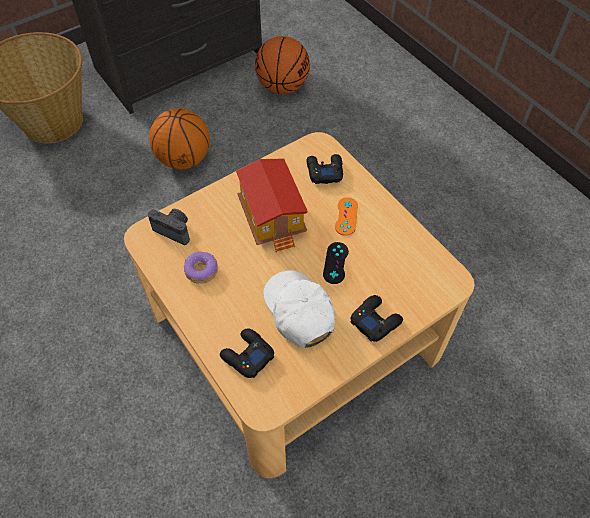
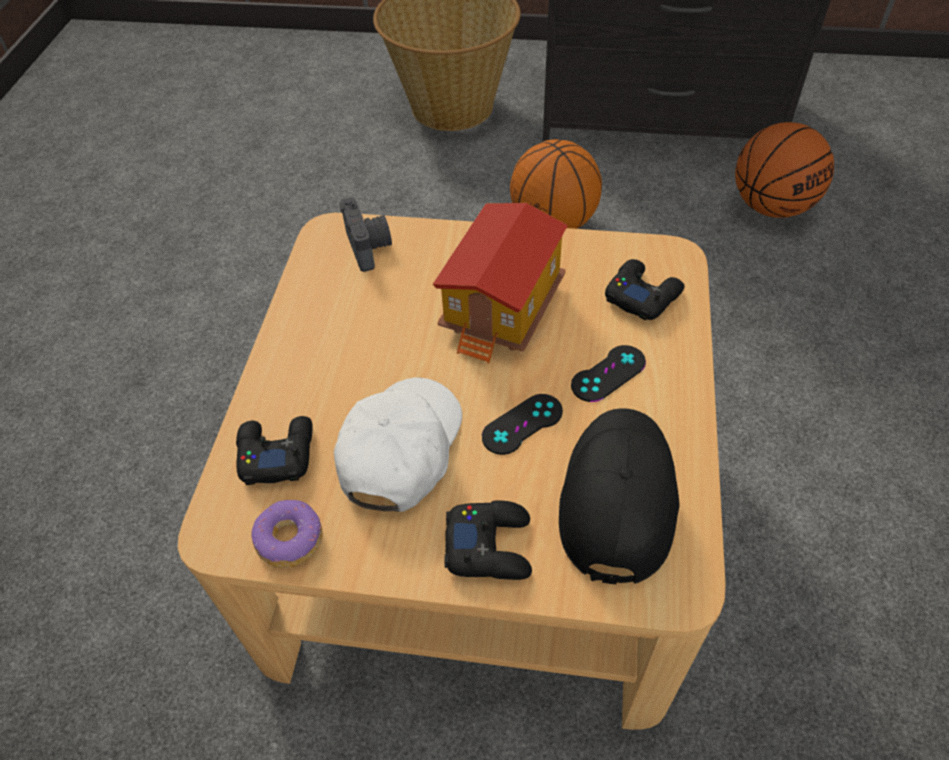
camera: 45 degrees right, 5 degrees down
(201, 270) = (345, 313): donut -> donut (290, 539)
(346, 216) = (608, 373): orange game controller -> black game controller
(400, 264) = (617, 497): none -> black cap

